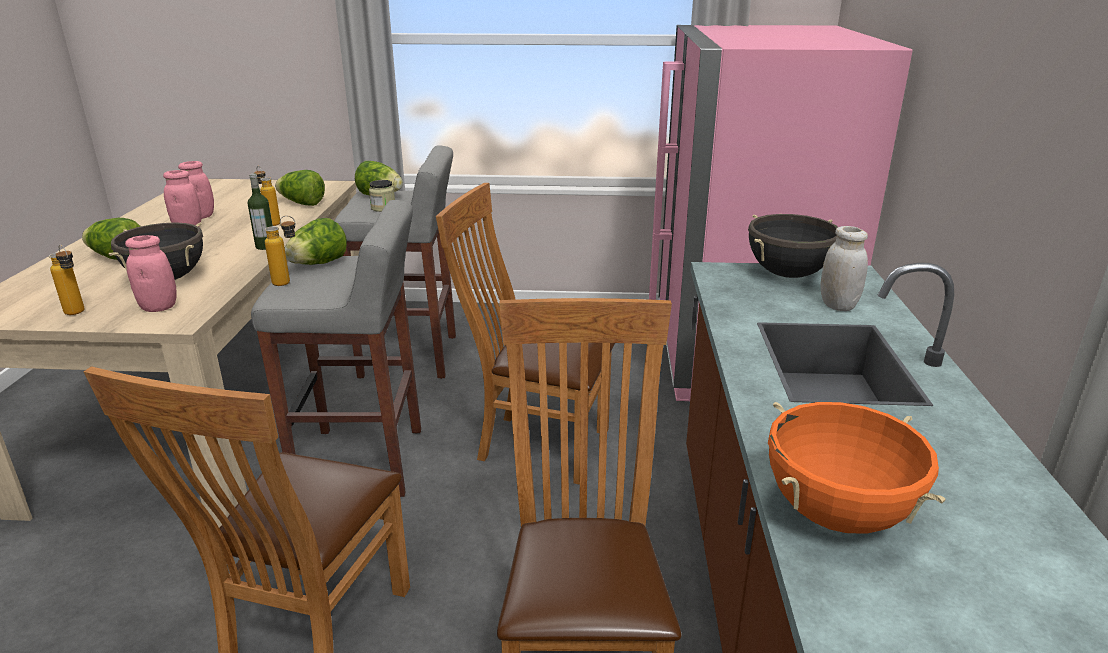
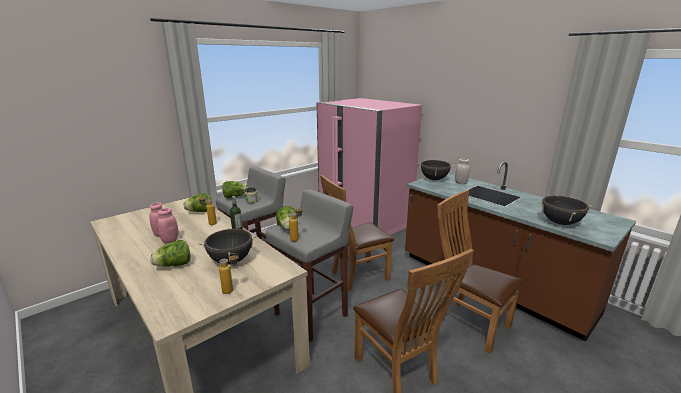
camera: 45 degrees left, 5 degrees down
(159, 307) = (263, 270): pink jar -> none
(836, 514) = (560, 223): orange cooking pot -> black cooking pot

